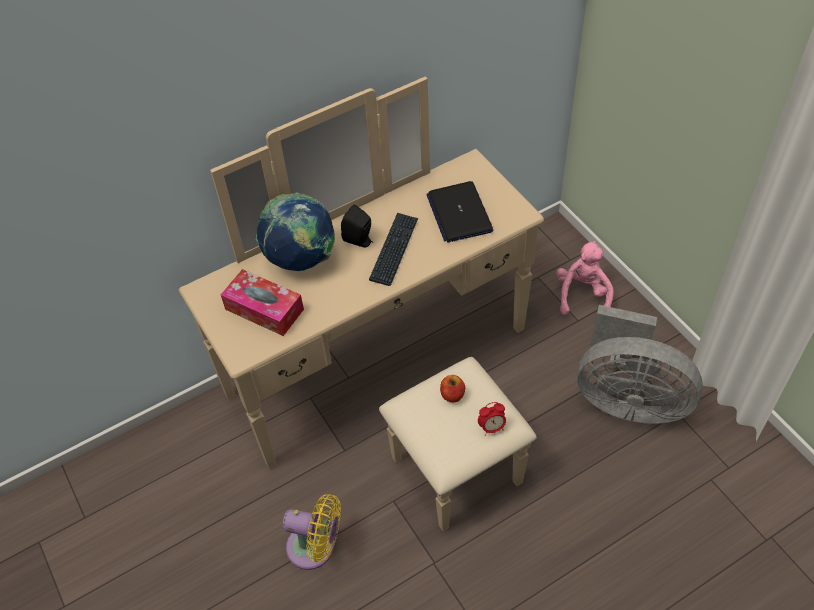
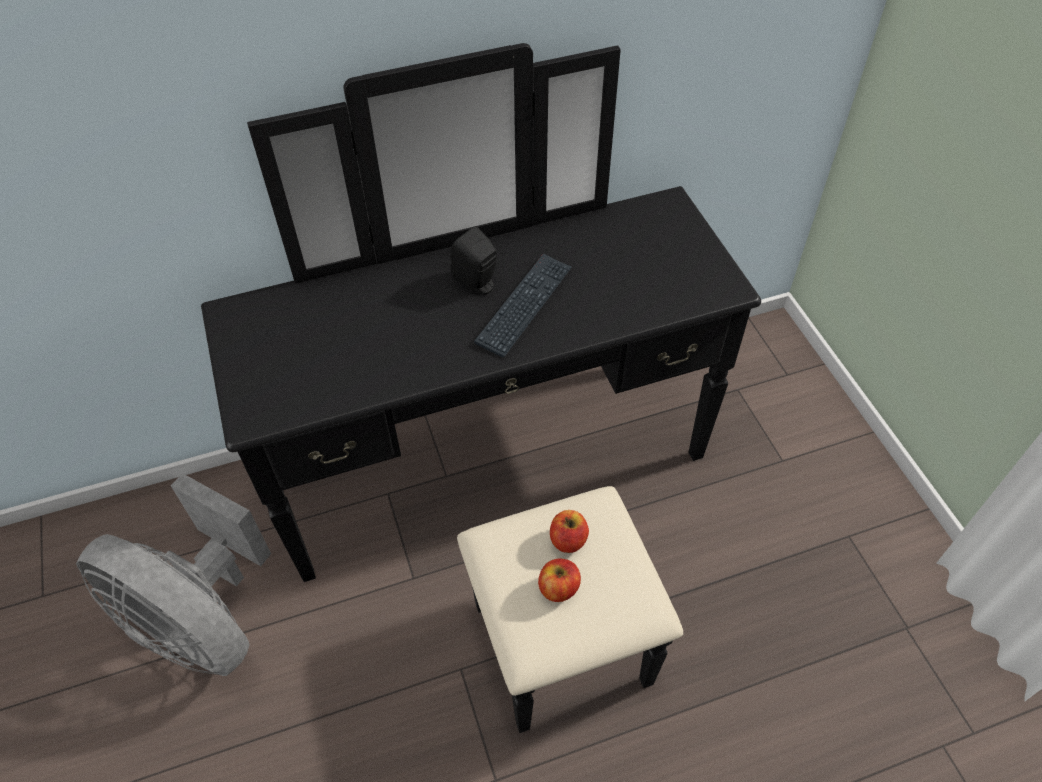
camera: 10 degrees right, 0 degrees up
(264, 309) = (309, 356): tissue box -> none
(301, 258) = (386, 294): globe -> none
(315, 548) = (332, 715): yellow fan -> none
(395, 384) = (507, 498): beige dresser -> black dresser
(453, 425) = (558, 588): none -> apple
(459, 213) = (634, 270): laptop -> none
(492, 427) = (616, 605): alarm clock -> none
(582, 294) = (795, 425): pink plush toy -> none
(627, 399) = (834, 591): grey fan -> grey fan (203, 620)

